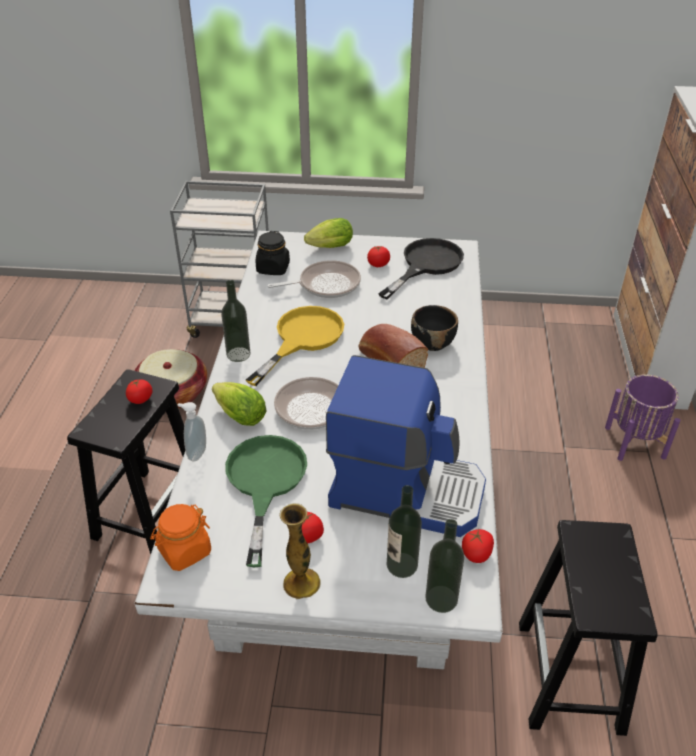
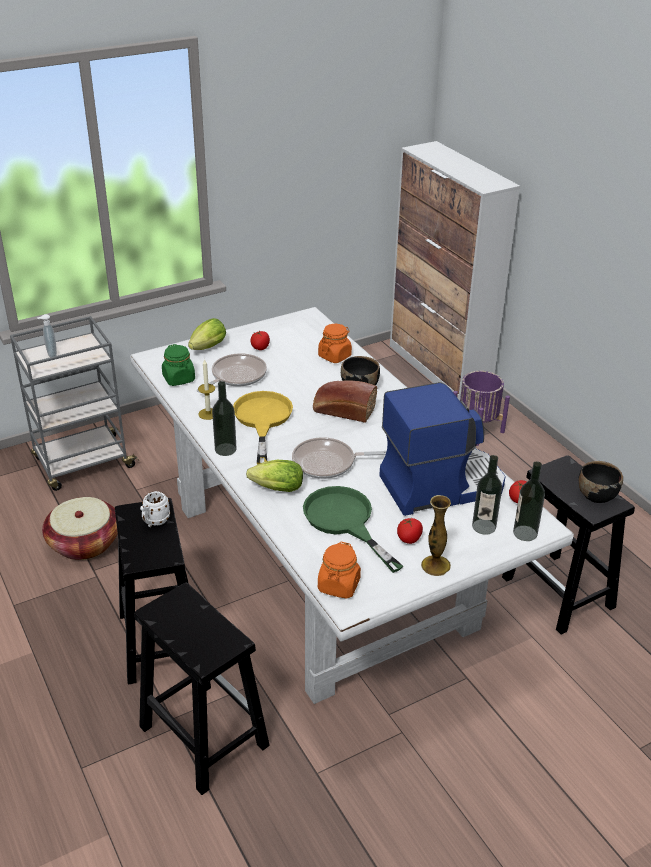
camera: 35 degrees left, 5 degrees down
(101, 622) = (202, 735): none -> black stool
(140, 399) = (154, 522): tomato -> white mug
(196, 453) = (273, 525): soap dispenser -> soap dispenser (51, 354)
(261, 312) = (208, 414): none -> candle
(273, 268) = (179, 379): black jar -> green jar
(426, 264) = (296, 336): black frying pan -> none
(442, 299) = (334, 356): none -> orange jar
(618, 593) = (596, 495): none -> black bowl

